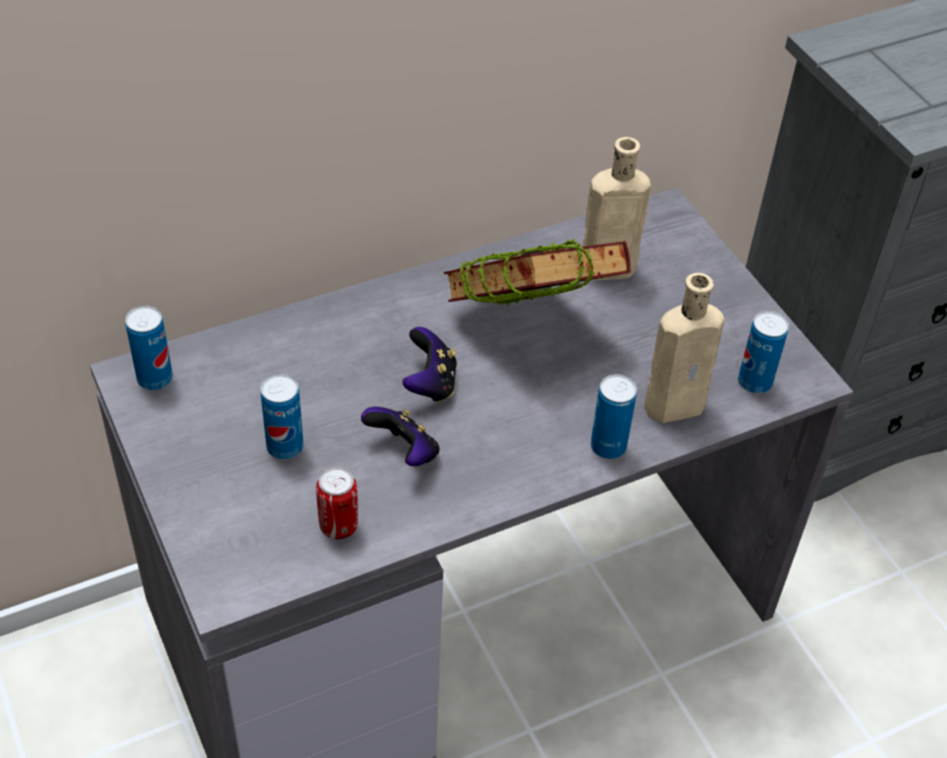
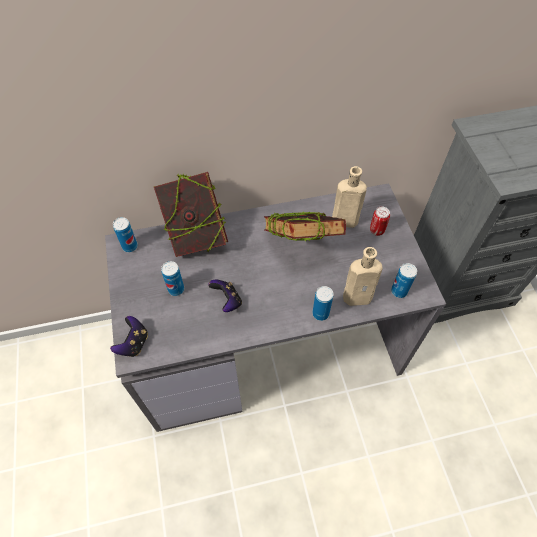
camera: 15 degrees right, 10 degrees up
(298, 338) = (196, 236): none -> book
(338, 526) = (189, 333): can -> can (377, 230)
(430, 384) = (248, 268): game controller -> game controller (133, 343)

